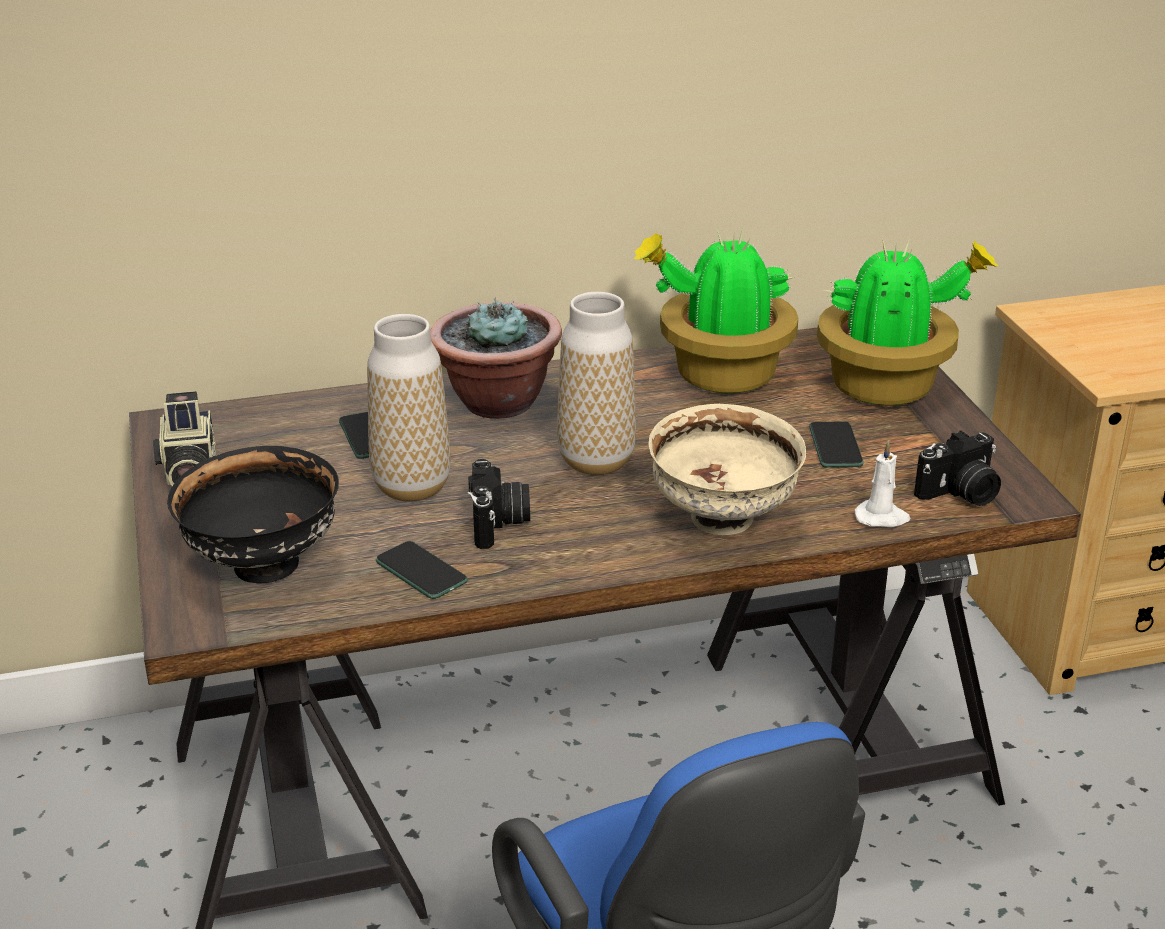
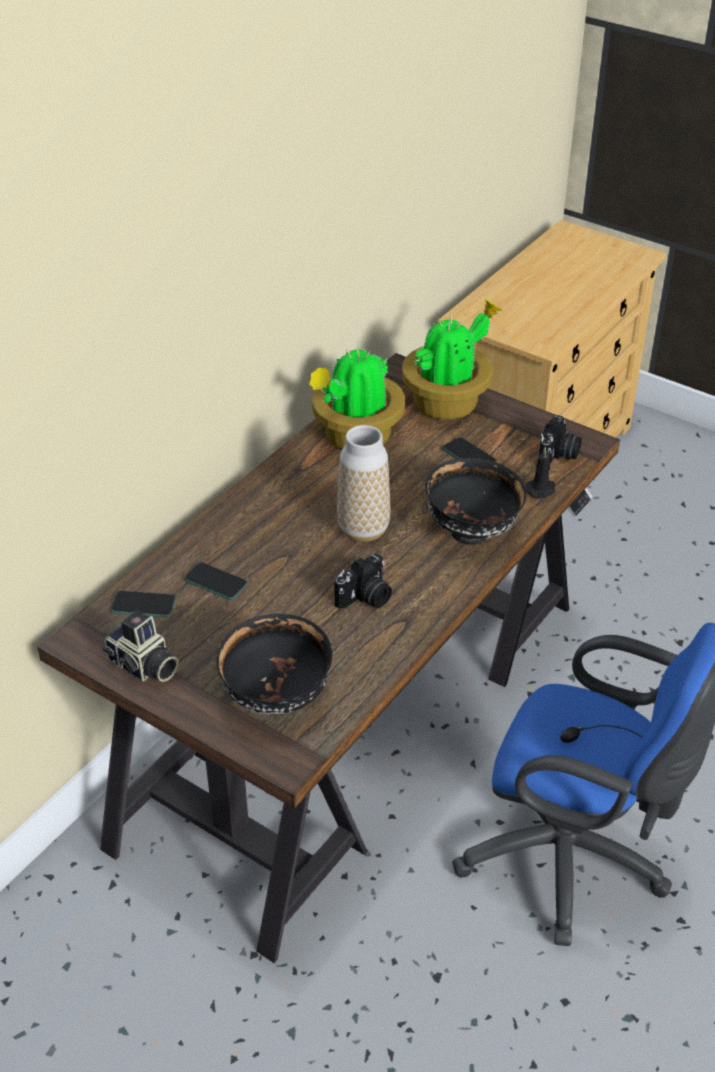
camera: 40 degrees left, 10 degrees up
(412, 486) = (287, 601): vase -> none
(421, 572) = (366, 652): phone -> phone (144, 605)
(497, 402) = (257, 518): potted plant -> none
(499, 523) = (365, 598): camera -> camera turned 90 degrees clockwise
(724, 520) = (472, 532): beige bowl -> black bowl
(882, 517) = (541, 489): white candle -> black candle

